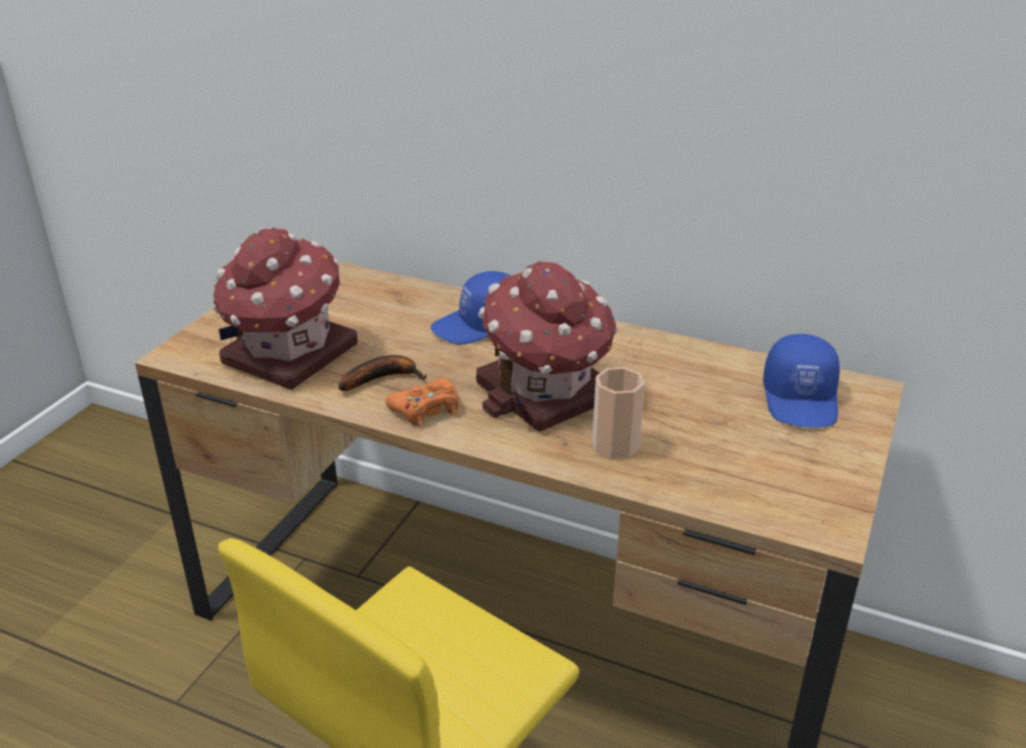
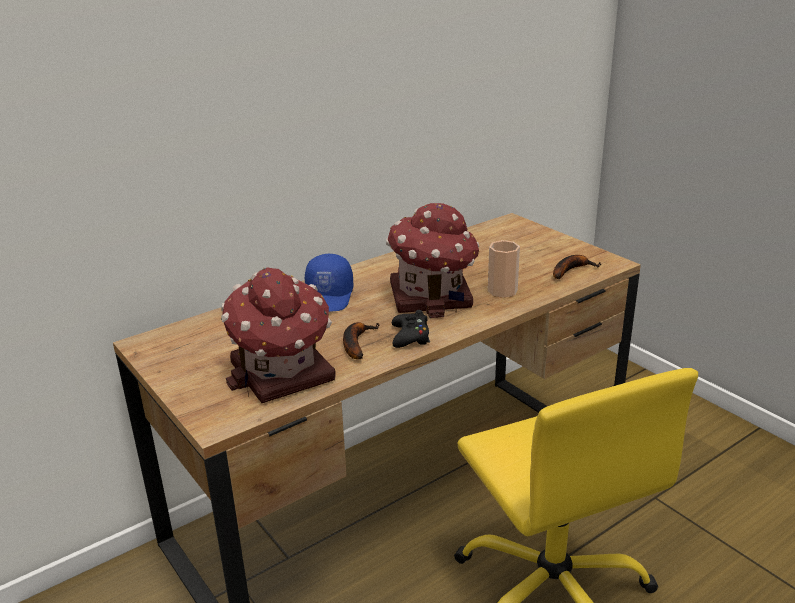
camera: 60 degrees left, 5 degrees down
(426, 409) = (410, 337): orange game controller -> black game controller
(751, 491) = (571, 270): none -> banana
(801, 399) = (505, 236): blue cap -> none

